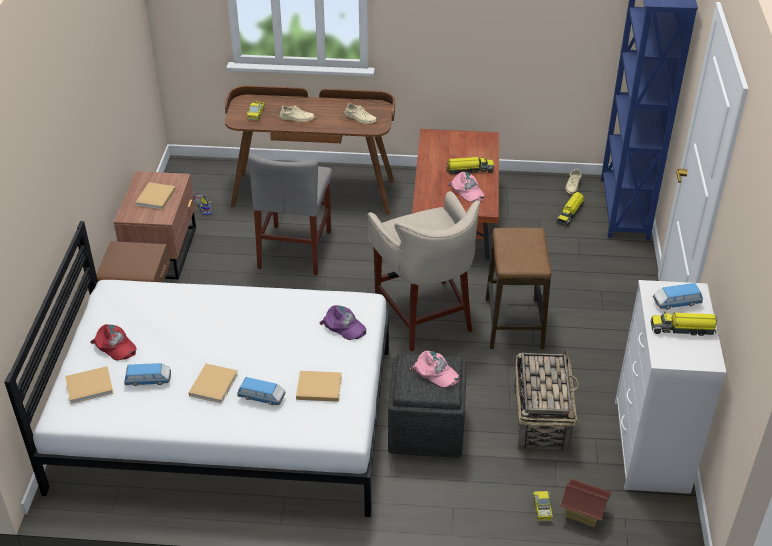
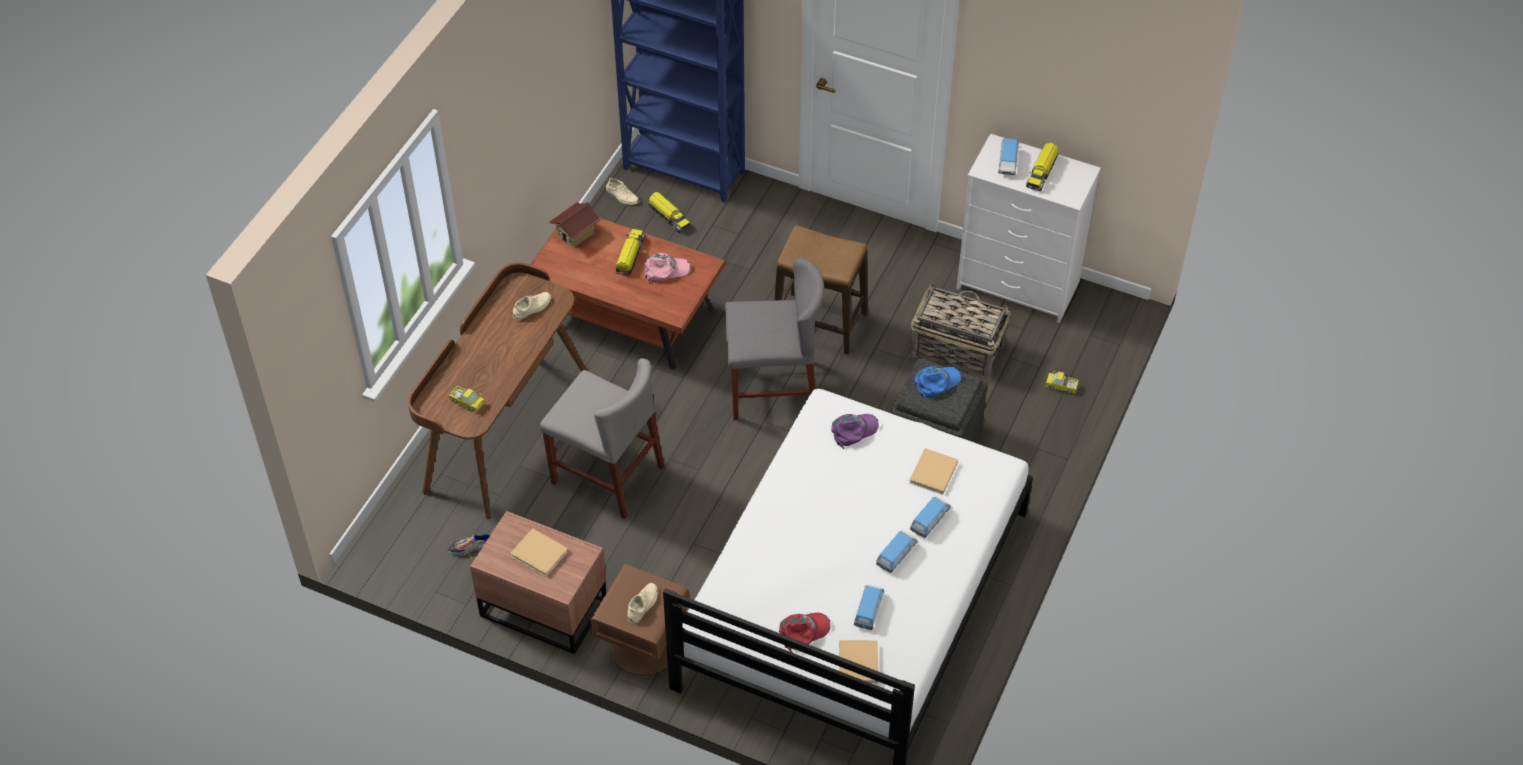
camera: 70 degrees left, 10 degrees up
(214, 383) = (896, 555): beige book -> toy car
(297, 118) = (498, 366): beige shoe -> beige shoe (643, 605)
(425, 314) = (773, 390): beige stool -> grey chair
(435, 372) = (936, 383): pink cap -> blue cap
(582, 513) = (1074, 360): toy house -> toy house (576, 235)

